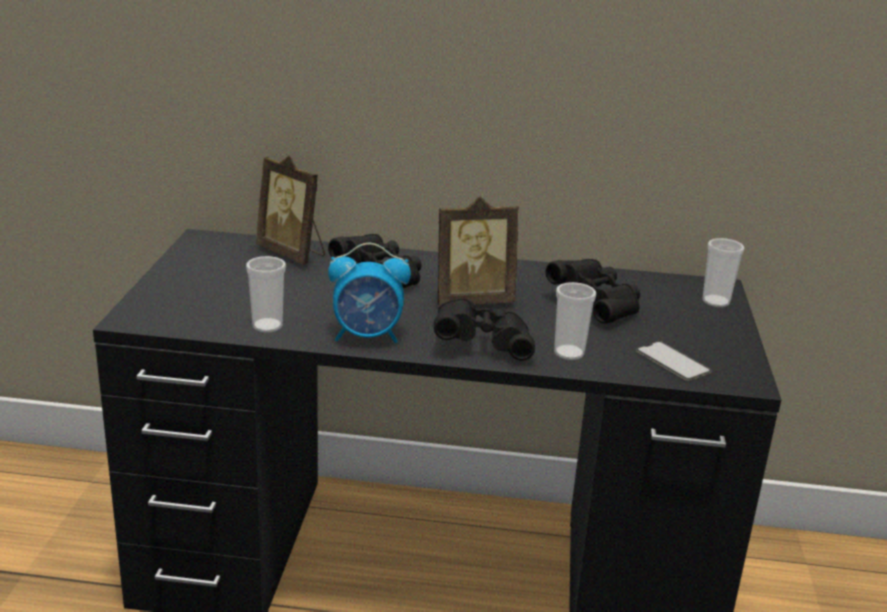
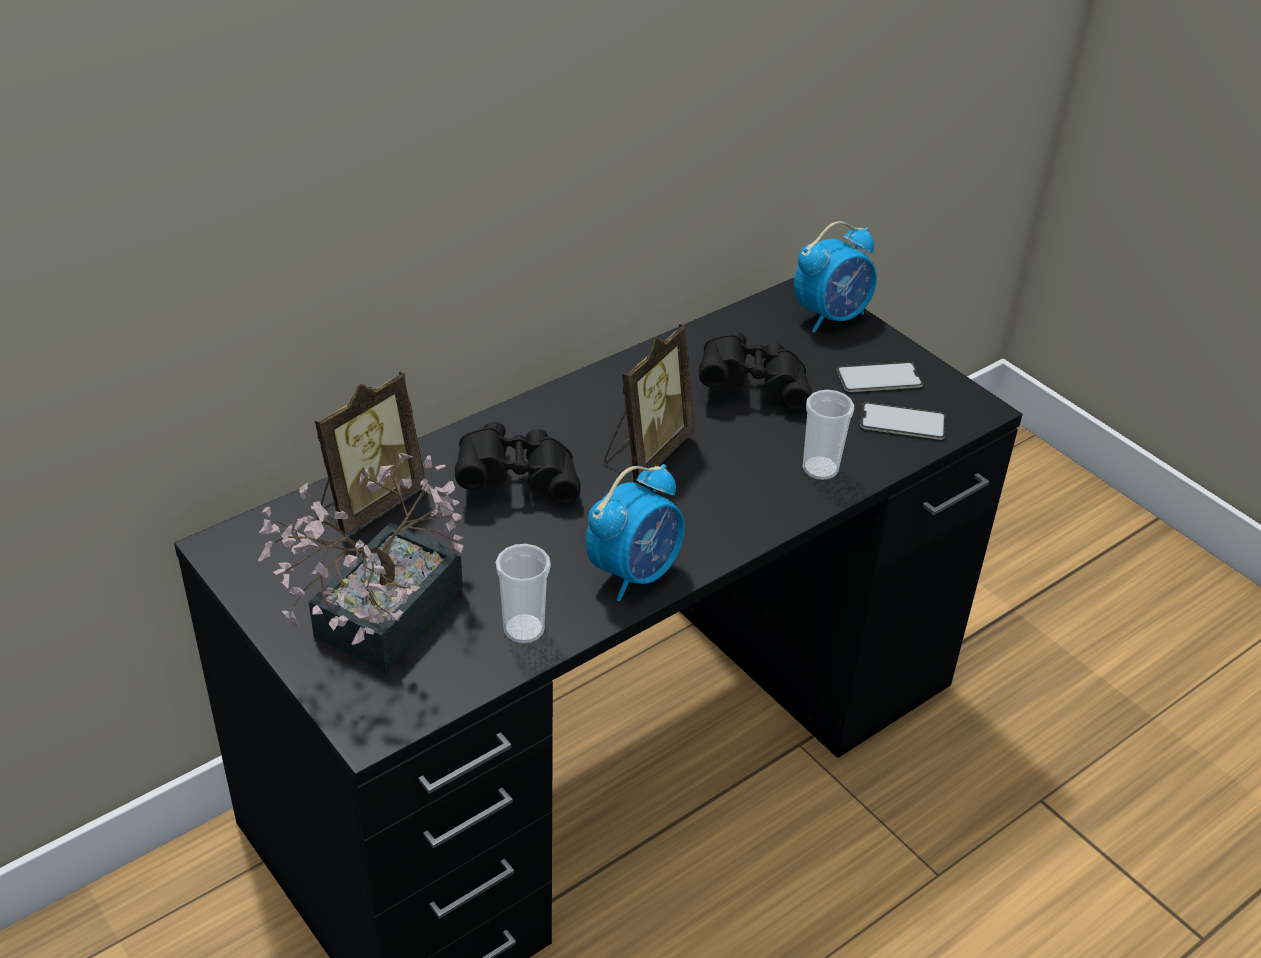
camera: 45 degrees left, 15 degrees up
(208, 290) = (376, 623): none -> potted plant
(293, 253) = (369, 502): picture frame -> picture frame turned 45 degrees counterclockwise
(483, 345) = (743, 509): black binoculars -> none
(696, 338) = (879, 378): none -> phone
(716, 302) = (831, 316): cup -> alarm clock

